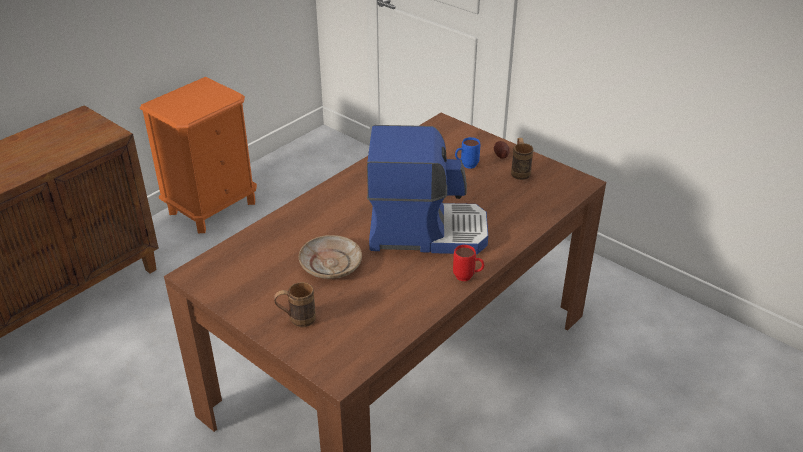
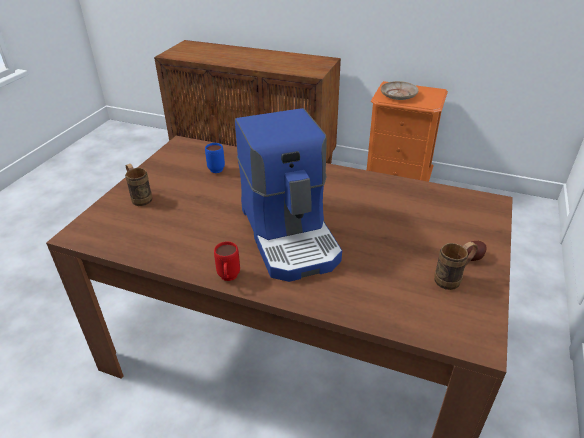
camera: 70 degrees right, 0 degrees up
(331, 264) = (216, 195): beige plate -> beige plate (398, 95)
(466, 166) = (425, 235): blue mug -> blue mug (214, 168)

